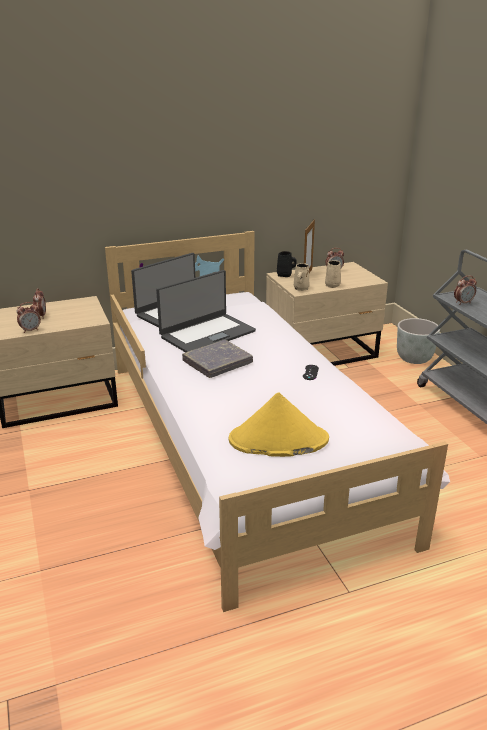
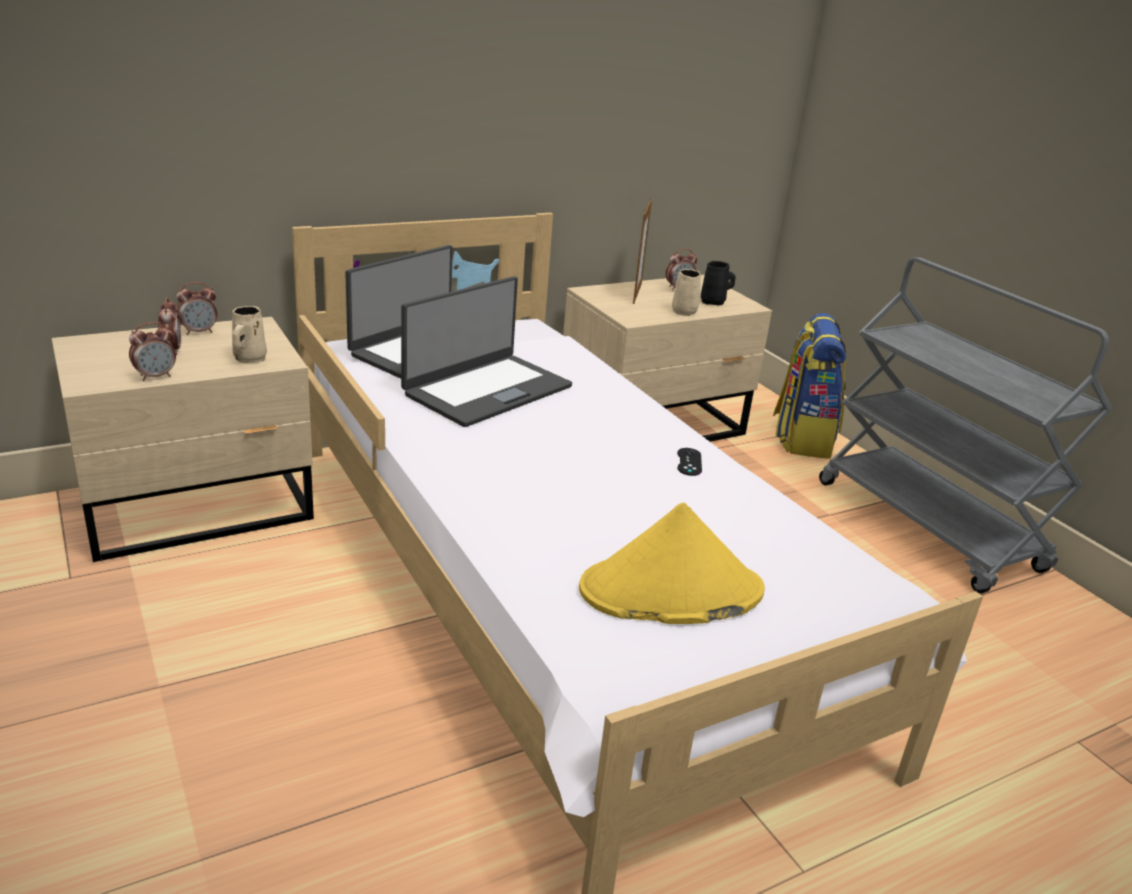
camera: 10 degrees left, 0 degrees up
(217, 362) = (519, 442): grey book -> none
(285, 275) = (600, 292): black mug -> black mug (714, 302)
(300, 288) = (633, 315): beige mug -> beige mug (249, 359)
(413, 359) = (802, 438): grey planter -> backpack
(463, 303) = (914, 346): alarm clock -> alarm clock (199, 332)

